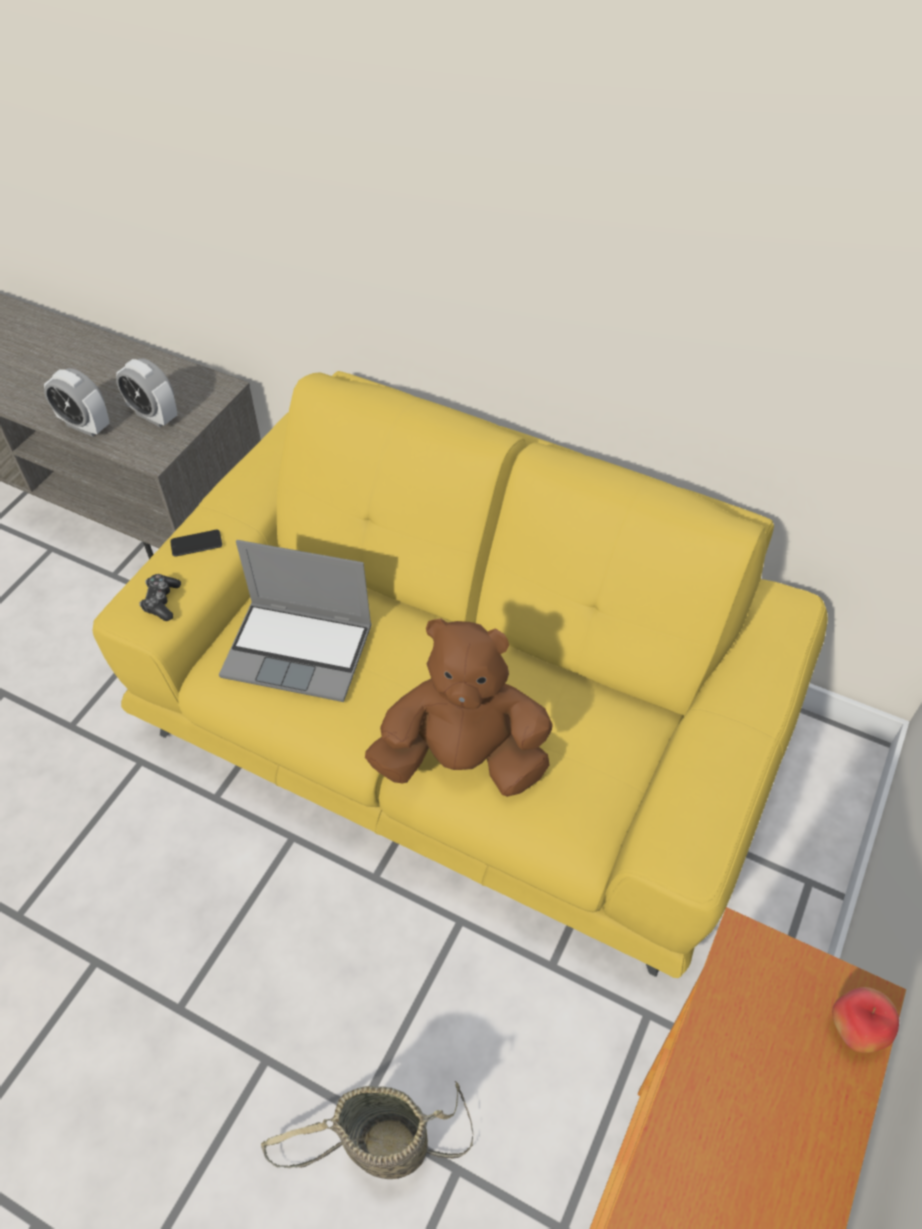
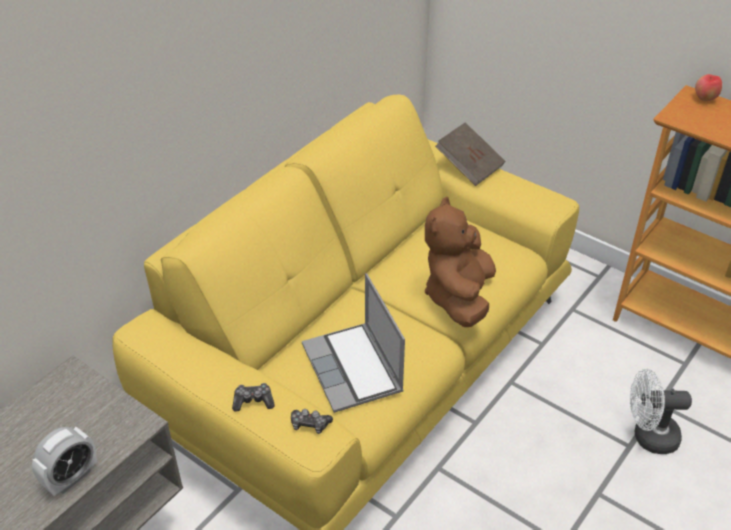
camera: 80 degrees left, 10 degrees down
(154, 416) = (84, 423): alarm clock -> none
(196, 544) = (253, 401): phone -> game controller
(300, 651) = (354, 369): laptop -> laptop turned 135 degrees clockwise
(382, 1146) = (648, 437): basket -> white fan
(746, 719) = (469, 166): none -> brown book

